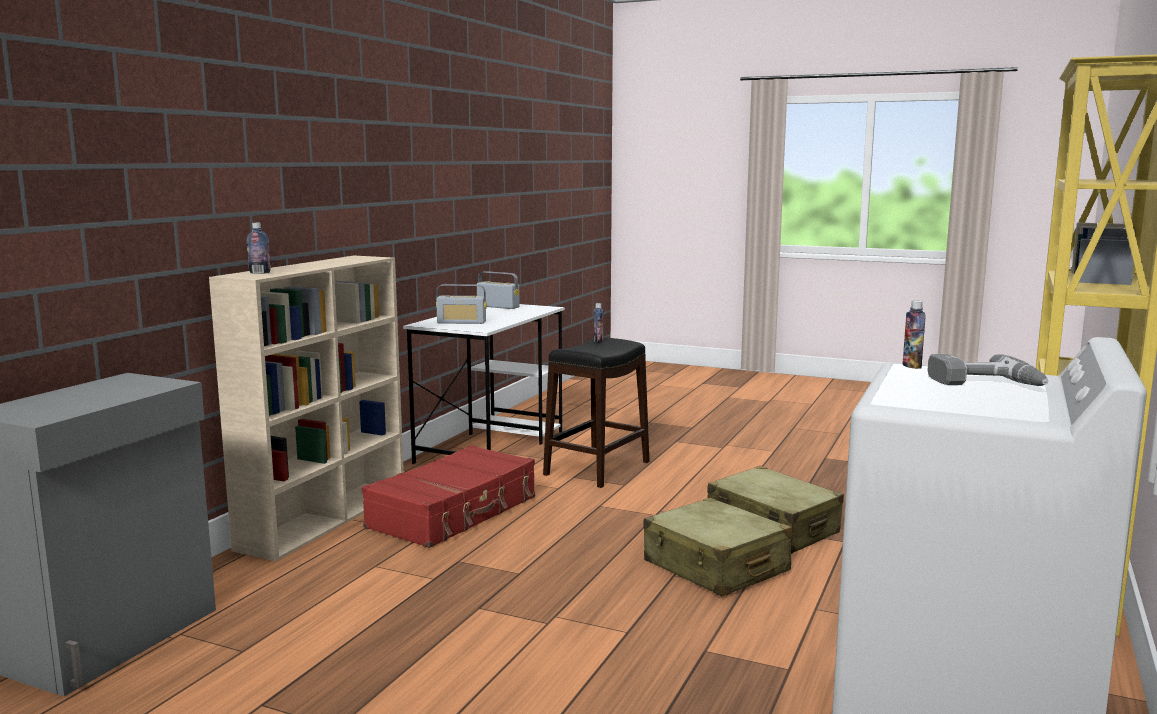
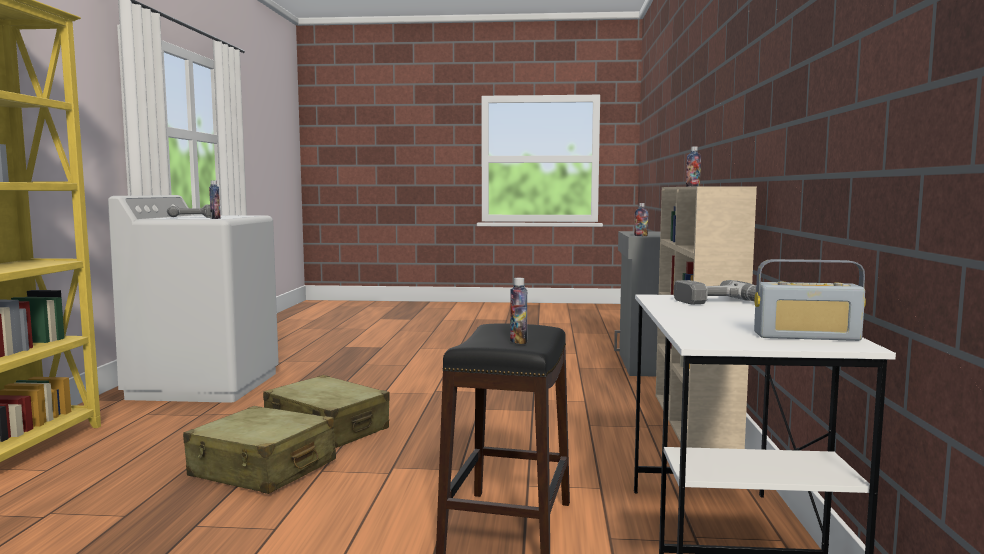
camera: 160 degrees right, 5 degrees down
(167, 383) = (640, 236): none -> bottle
(454, 513) = (595, 442): red suitcase -> none
(461, 322) = (722, 303): radio -> power drill

